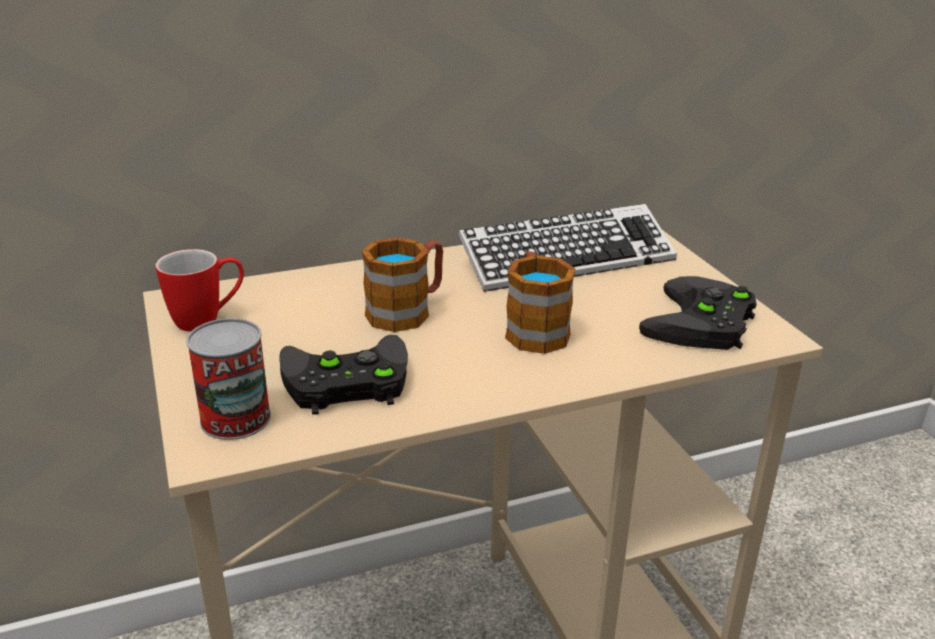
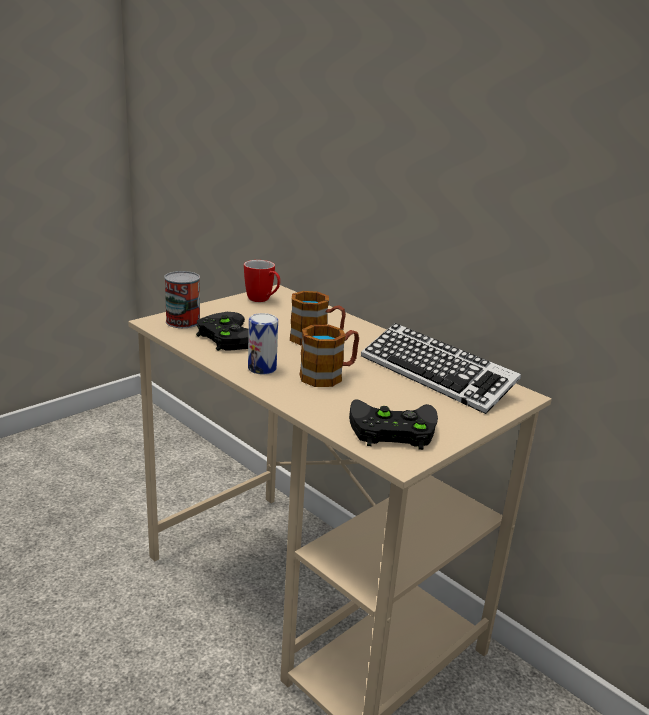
camera: 65 degrees right, 5 degrees down
(484, 376) = (262, 368): none -> can

